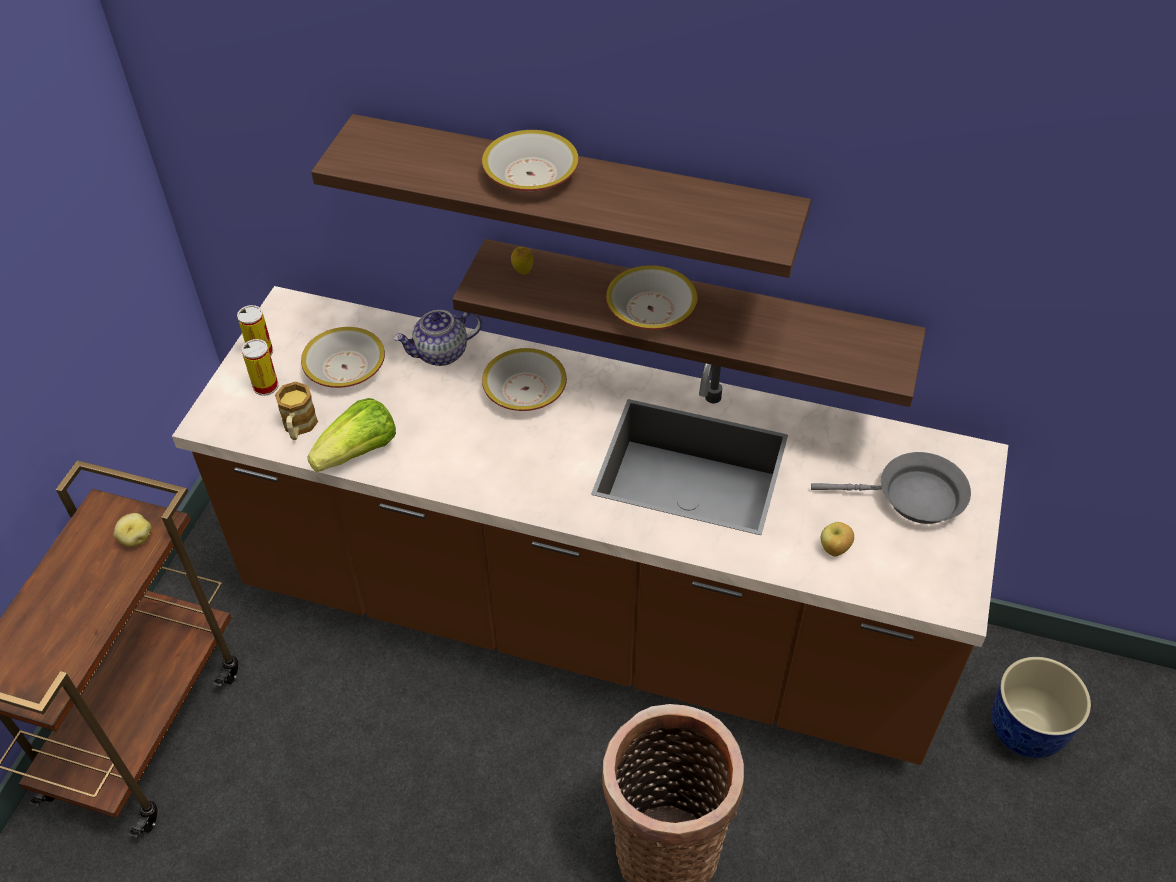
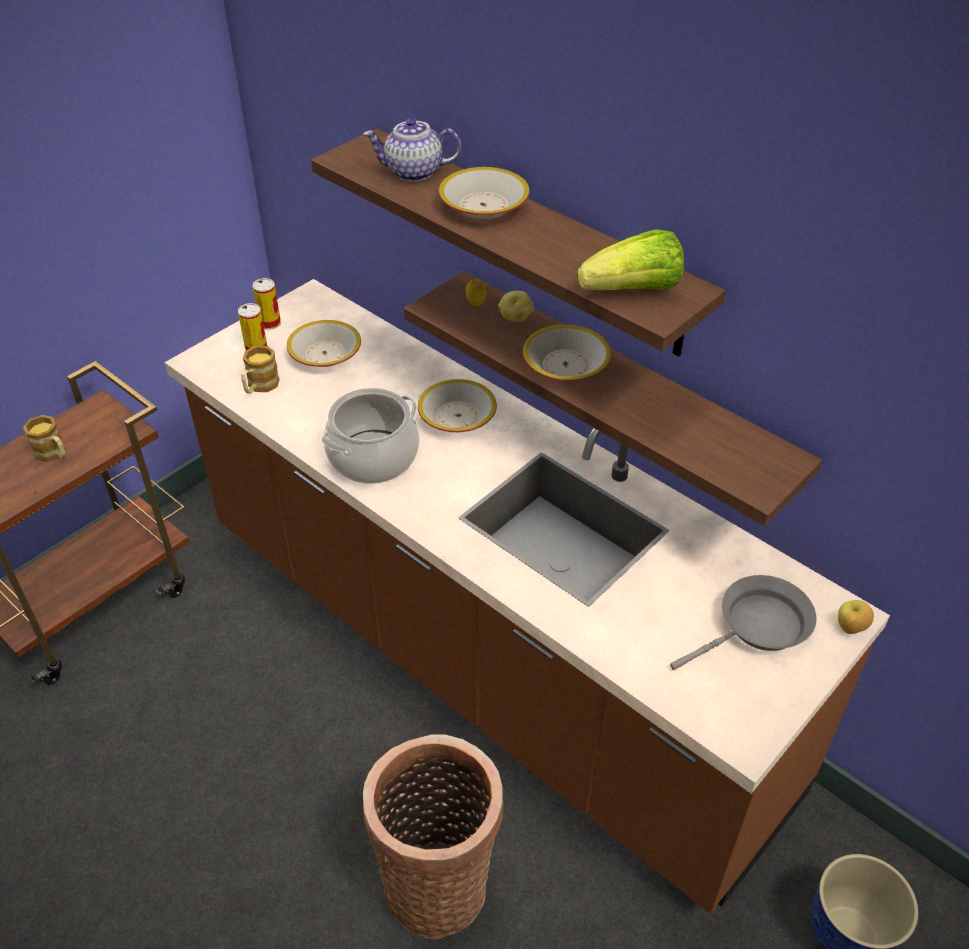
camera: 25 degrees right, 5 degrees down
(87, 582) = (54, 454): none -> mug
(136, 538) = (108, 435): potato -> potato (515, 317)
(359, 452) = (292, 420): lettuce -> lettuce (634, 291)
(441, 353) = (407, 367): teapot -> teapot (413, 172)
(469, 462) = (373, 457): none -> cooking pot
(834, 549) = (650, 645): apple -> apple (850, 628)
(912, 497) = (758, 627): grey frying pan -> grey frying pan turned 60 degrees counterclockwise

